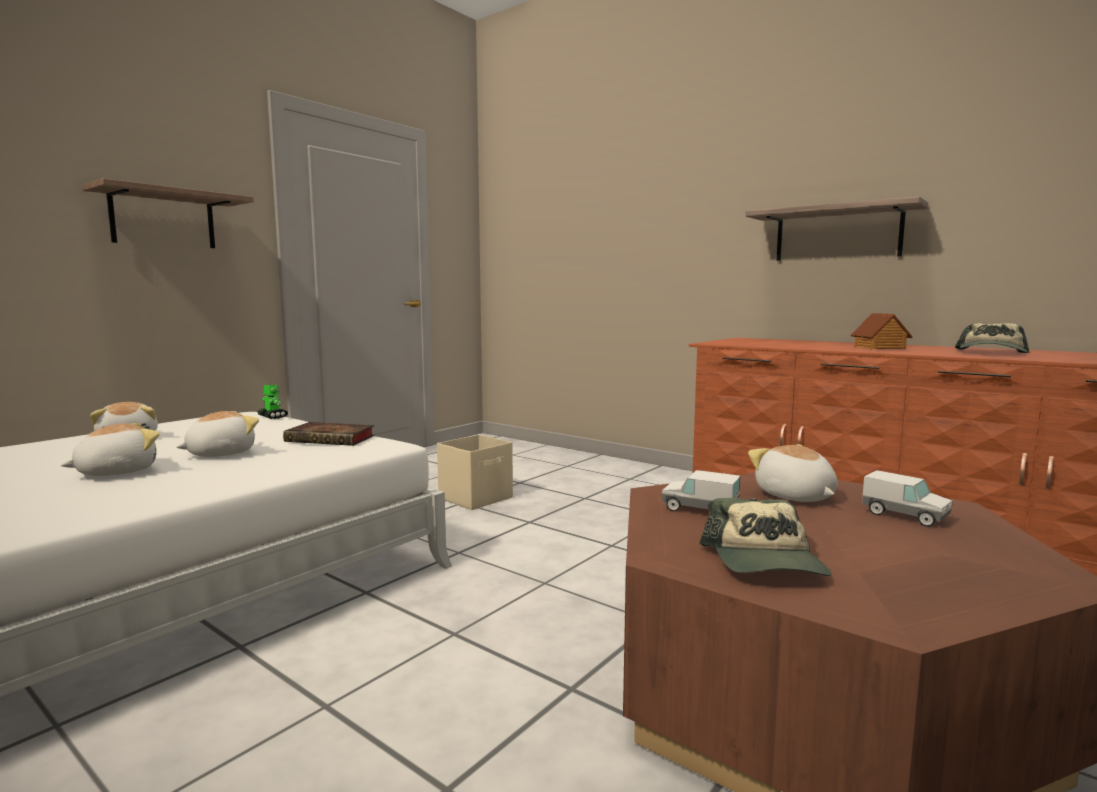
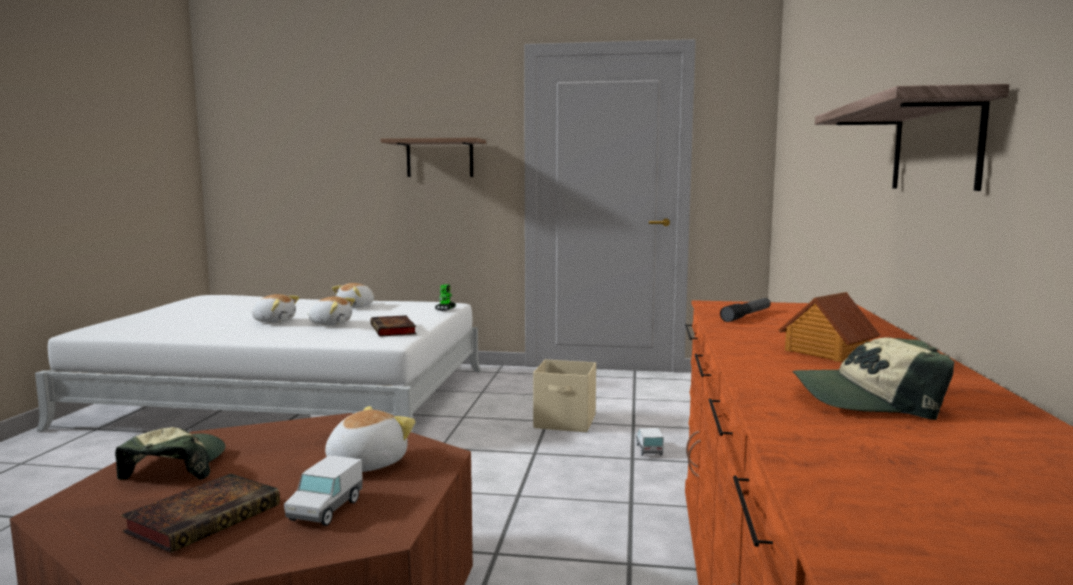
camera: 60 degrees right, 0 degrees up
(700, 509) = (299, 437): toy truck -> toy truck (649, 450)
(761, 344) = (747, 315): none -> flashlight
(765, 562) = (175, 467): cap -> cap turned 120 degrees clockwise
(921, 554) = (206, 517): none -> book

